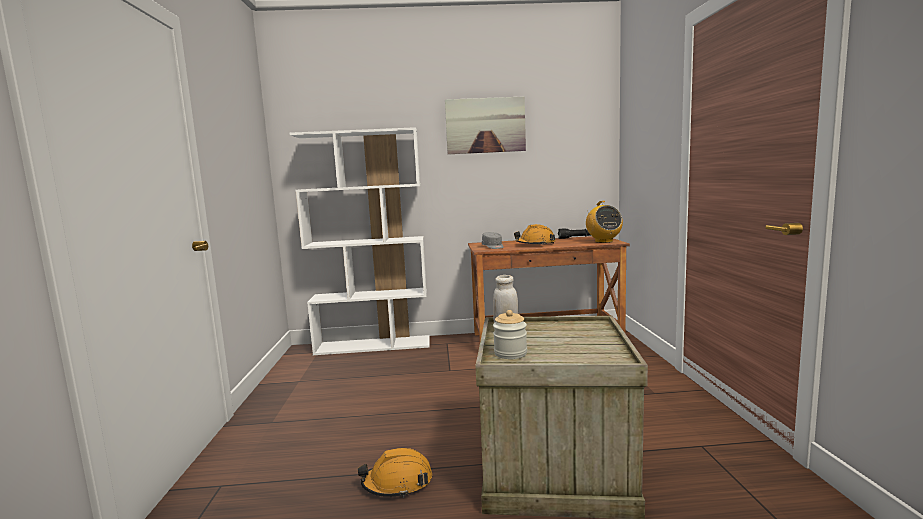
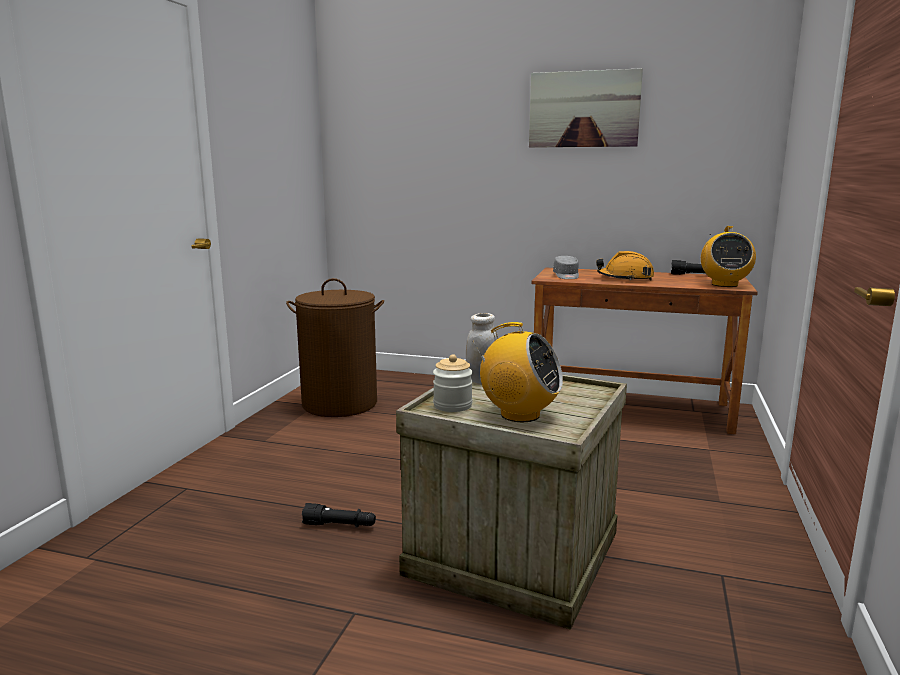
camera: 20 degrees right, 5 degrees up
(321, 376) = (340, 403): none -> brown laundry basket
(374, 345) = (417, 380): white bookcase -> none
(397, 483) = (340, 525): orange hard hat -> black flashlight
(569, 351) = (519, 415): none -> radio

